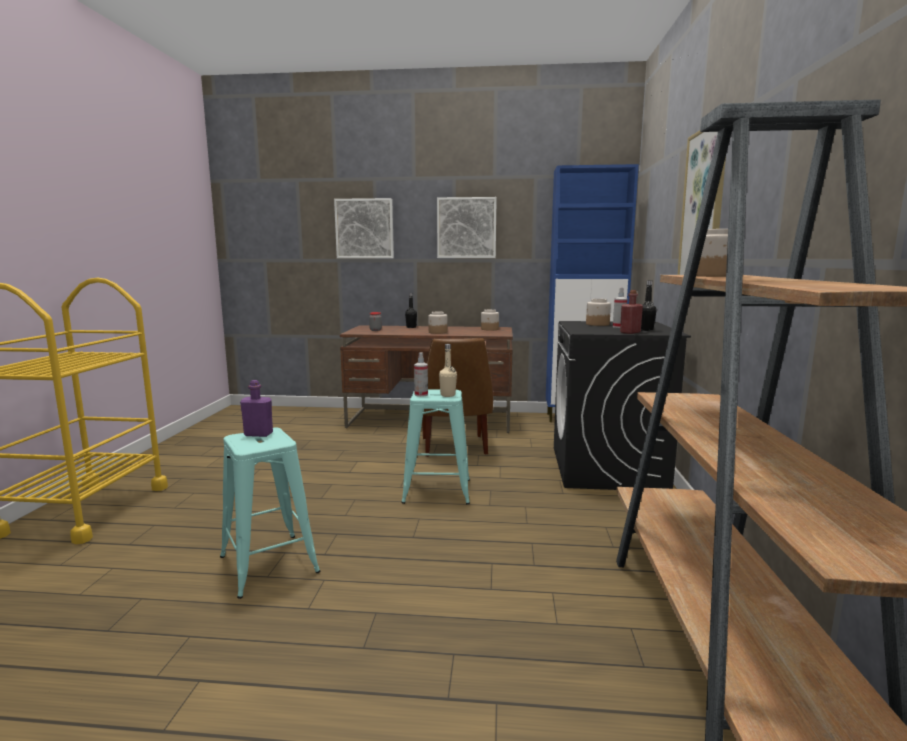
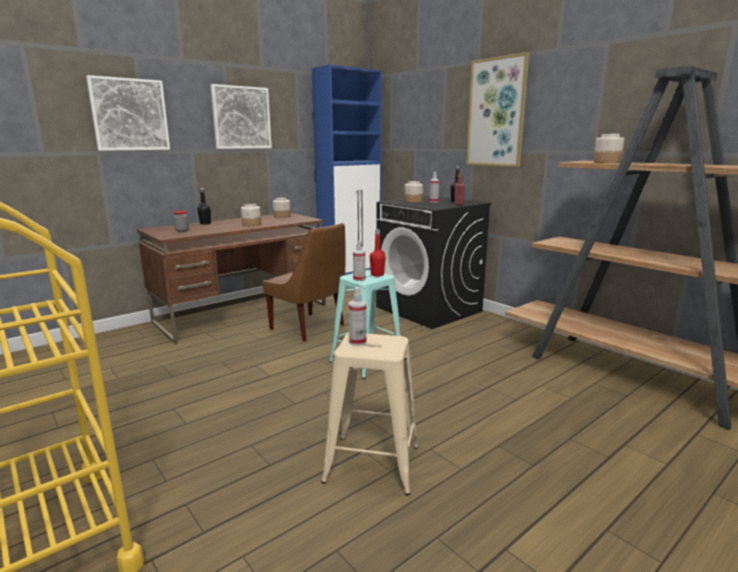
camera: 45 degrees left, 5 degrees up
(258, 434) = (357, 342): purple bottle -> spray bottle
(269, 564) = (372, 464): turquoise stool -> beige stool
(447, 395) = (377, 275): beige bottle -> red bottle

